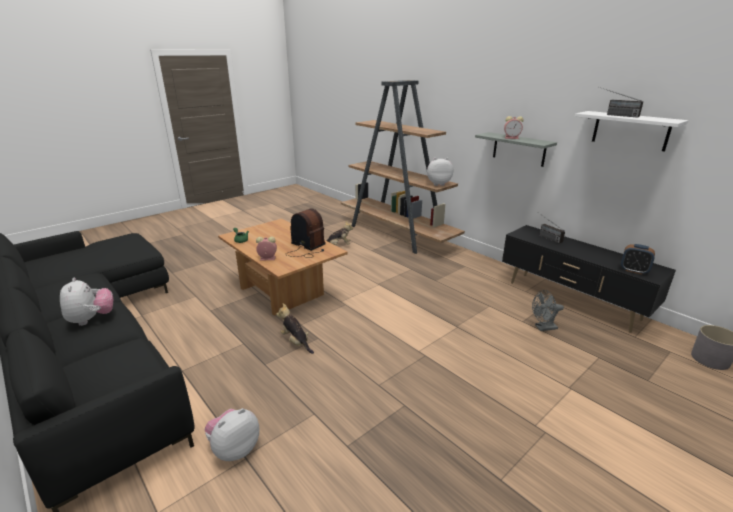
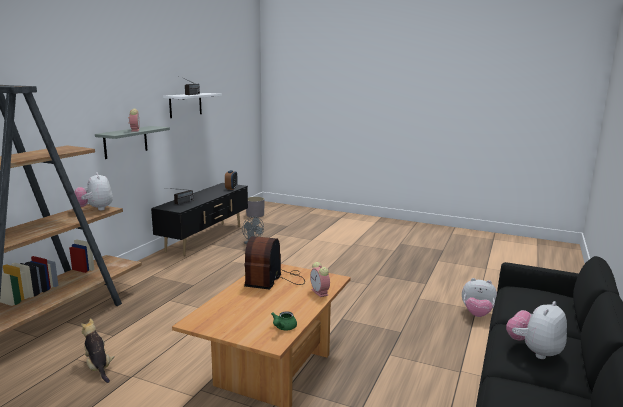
camera: 115 degrees left, 10 degrees down
(296, 342) = (358, 327): plush toy -> none

